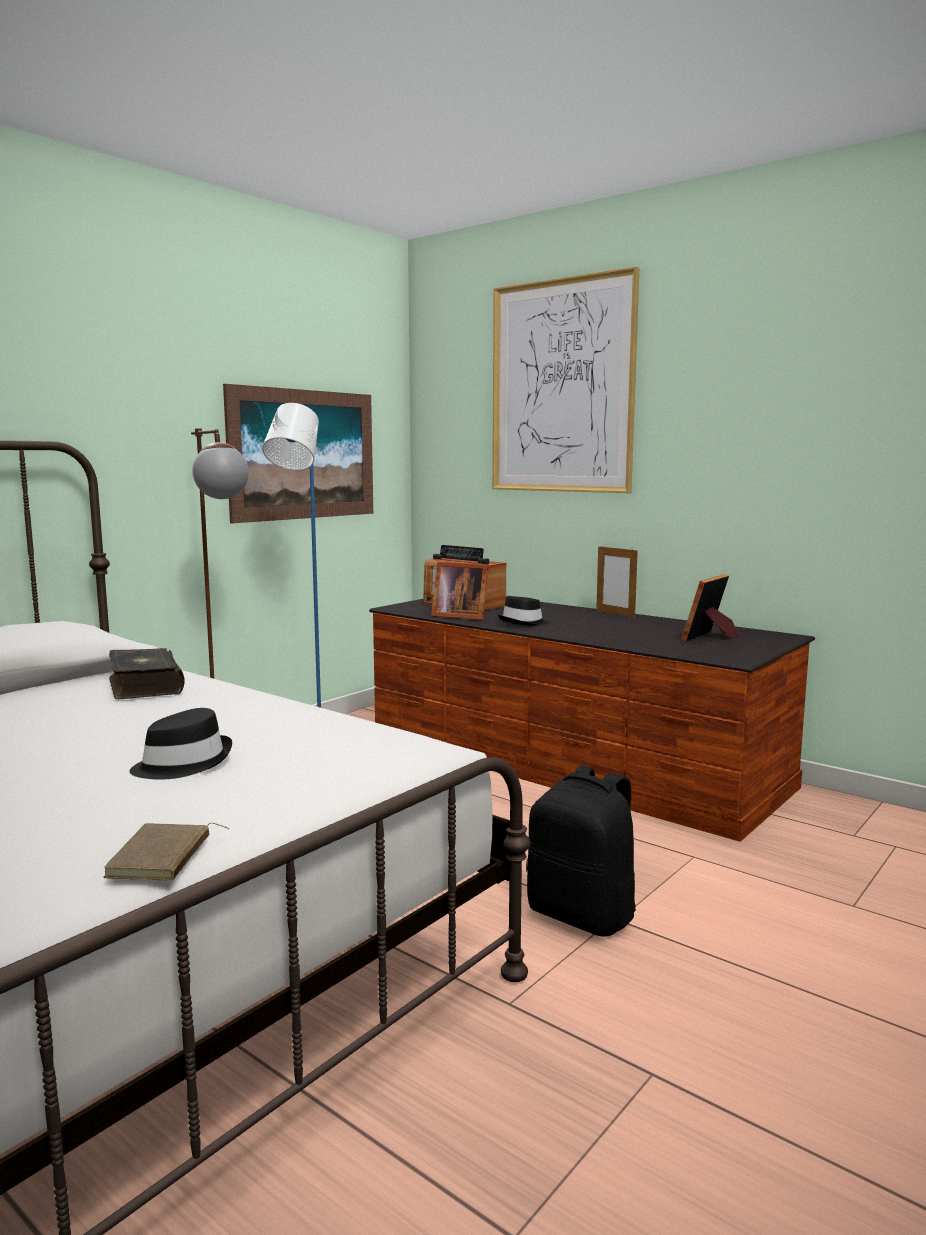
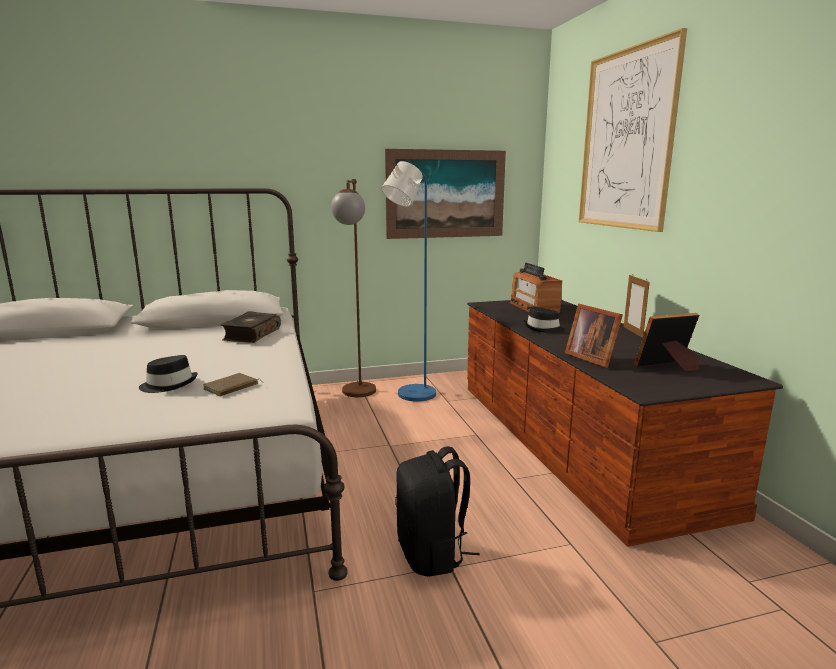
camera: 35 degrees right, 5 degrees up
(163, 858) = (46, 436): brown book -> brown book (231, 388)
(459, 616) = (510, 316): picture frame -> picture frame (591, 358)

